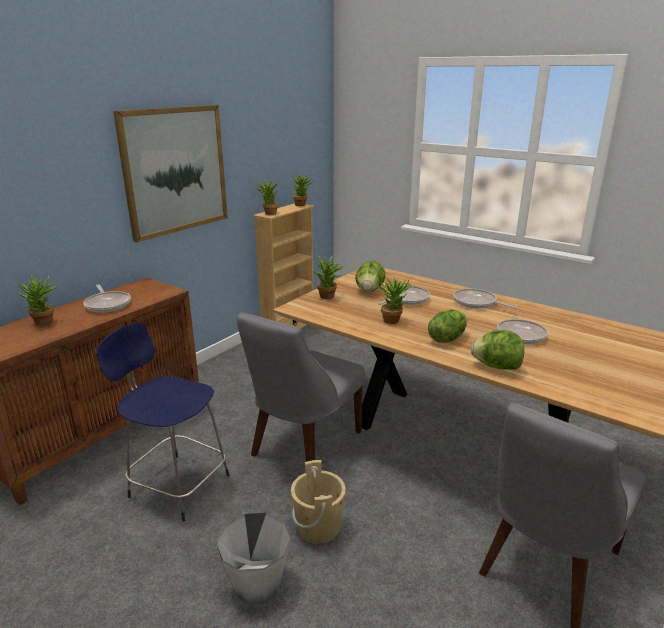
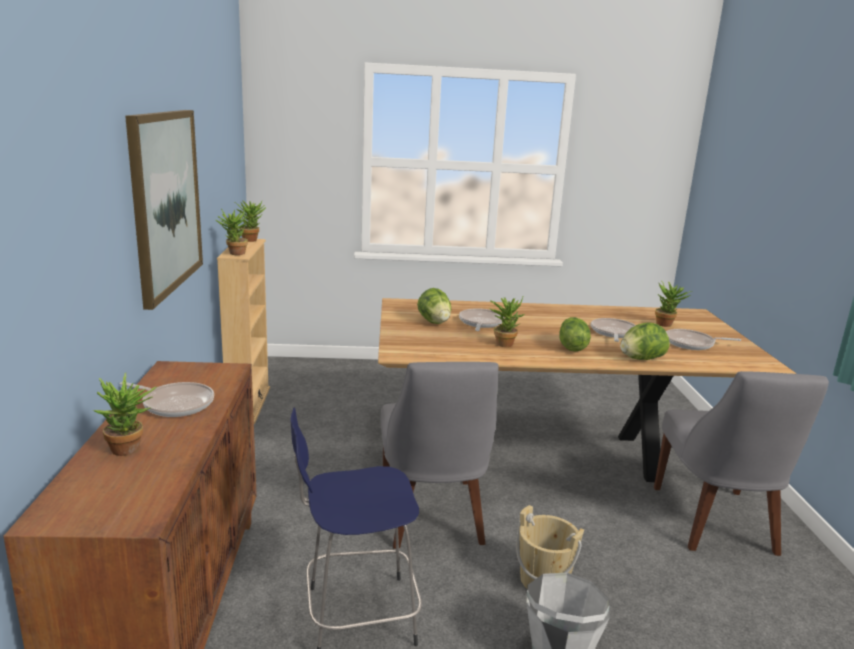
camera: 40 degrees left, 5 degrees down
(329, 297) = (410, 337): potted plant -> potted plant (667, 324)
(476, 303) = (538, 314): frying pan -> frying pan (692, 344)

